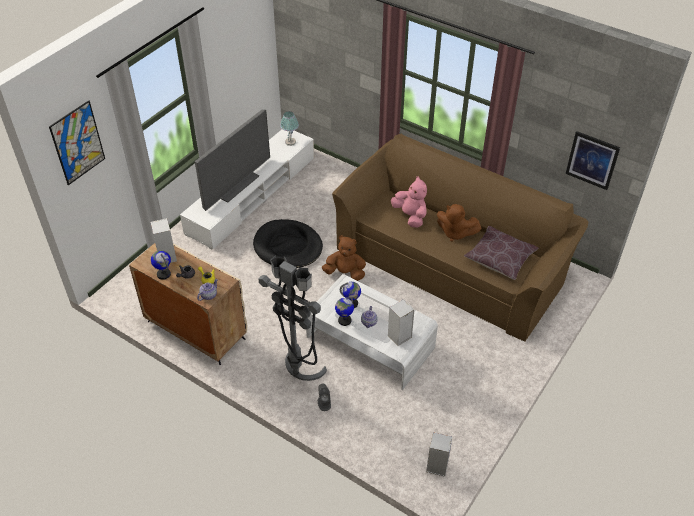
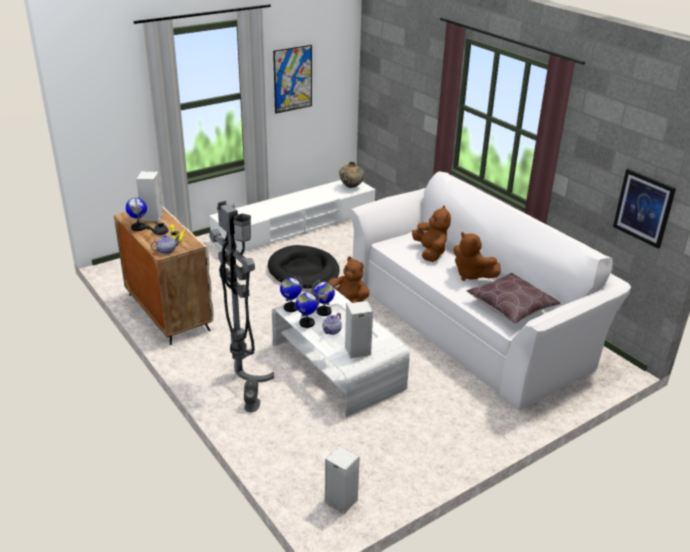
camera: 20 degrees right, 15 degrees down
(77, 143) = (105, 88): picture -> picture (293, 79)
(235, 184) = (276, 205): television -> none
(290, 142) = (351, 187): table lamp -> beige vase
(322, 307) = (291, 307): none -> globe
(410, 216) = (430, 253): pink plush toy -> brown plush toy
(452, 261) = (472, 320): brown sofa -> white sofa

